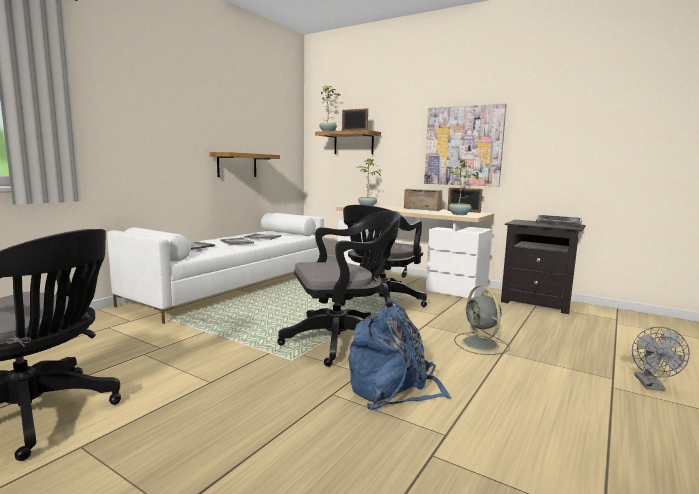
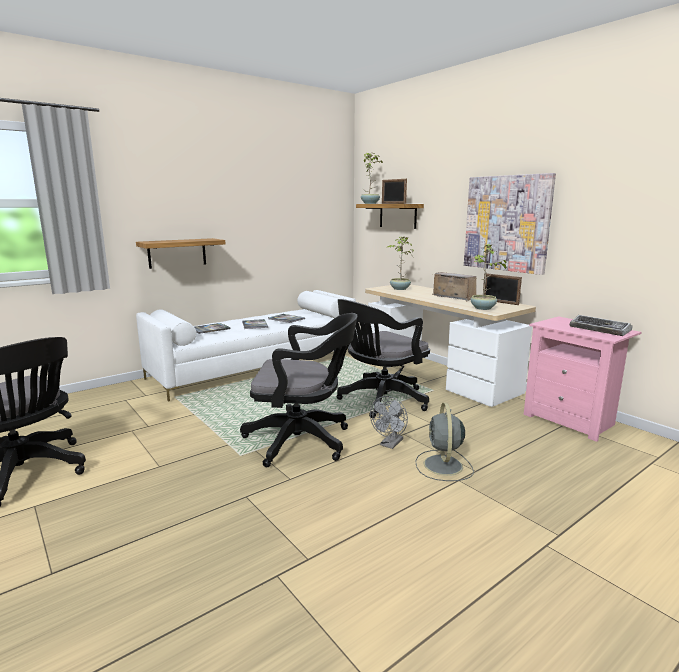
camera: 20 degrees right, 5 degrees up
(237, 165) = (270, 244): shelf -> shelf (177, 253)
(393, 389) = (303, 502): blue backpack -> none
(537, 302) = (571, 420): black nightstand -> pink nightstand
(652, 386) = (600, 554): grey fan -> grey fan (390, 444)

